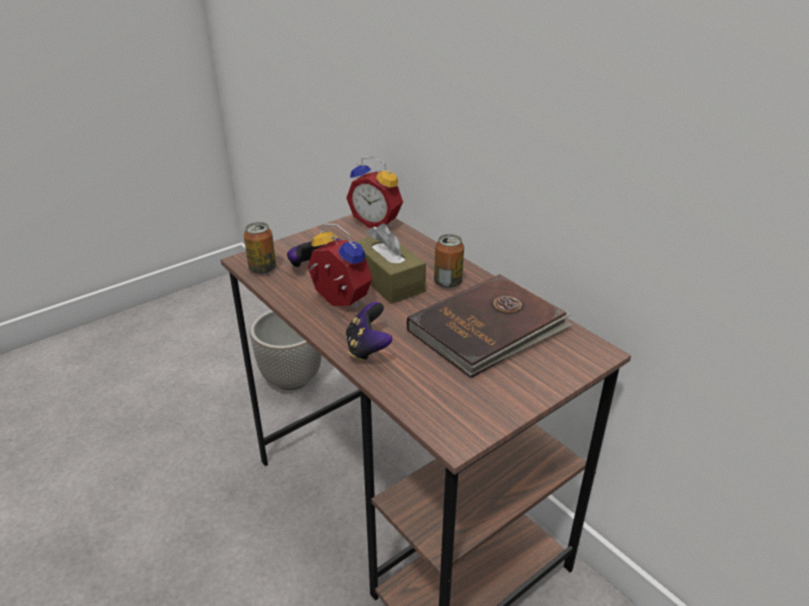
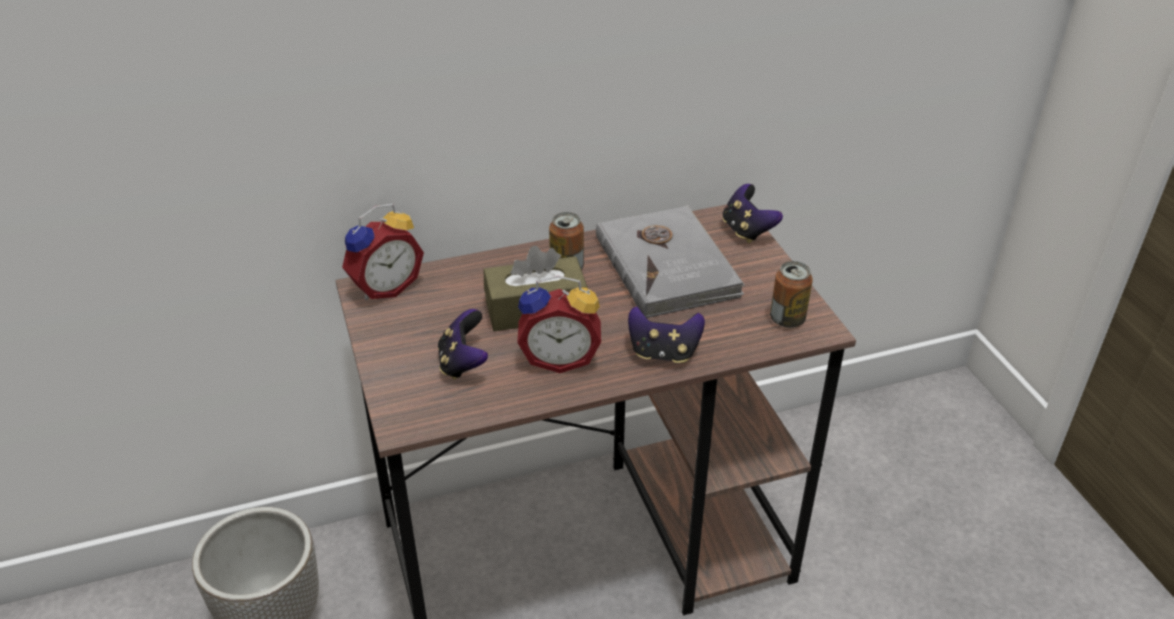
camera: 70 degrees left, 5 degrees up
(262, 269) = (439, 411): can -> can (787, 319)
(338, 302) = (560, 358): alarm clock -> alarm clock turned 150 degrees counterclockwise
(489, 329) = (668, 265): brown book -> grey book
(580, 365) = (747, 231): none -> game controller

